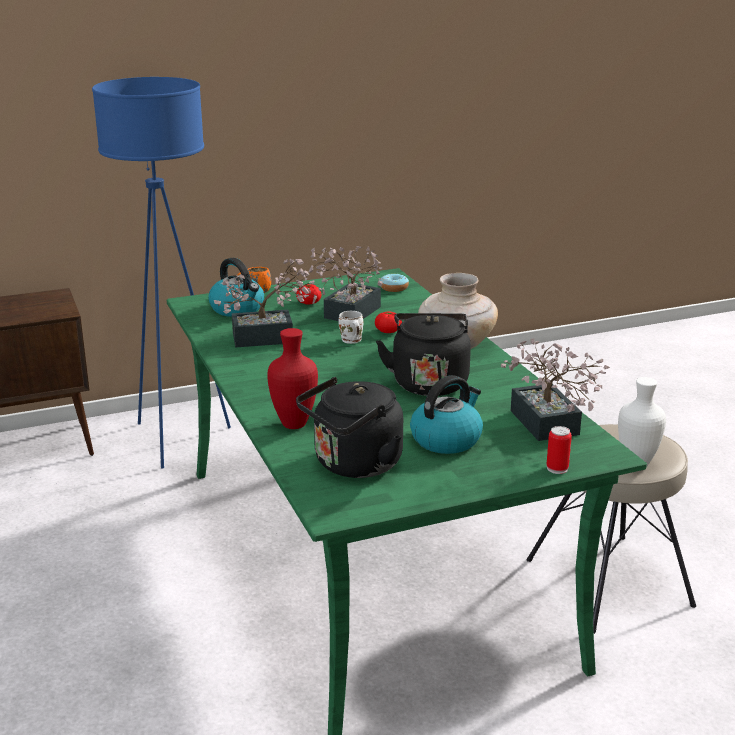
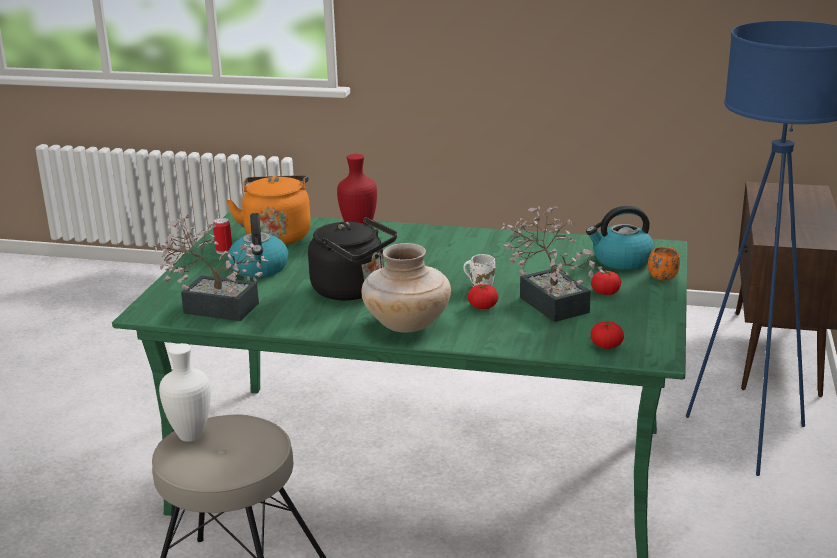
camera: 125 degrees right, 0 degrees up
(270, 337) = (531, 258): potted plant -> none
(354, 465) = (277, 235): black kettle -> orange kettle
(394, 288) = (606, 345): donut -> tomato
(557, 468) = (163, 289): can -> can (224, 251)

